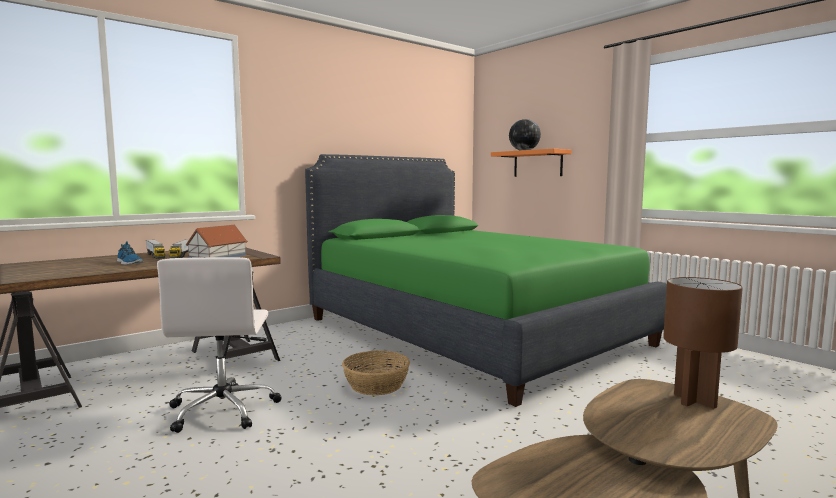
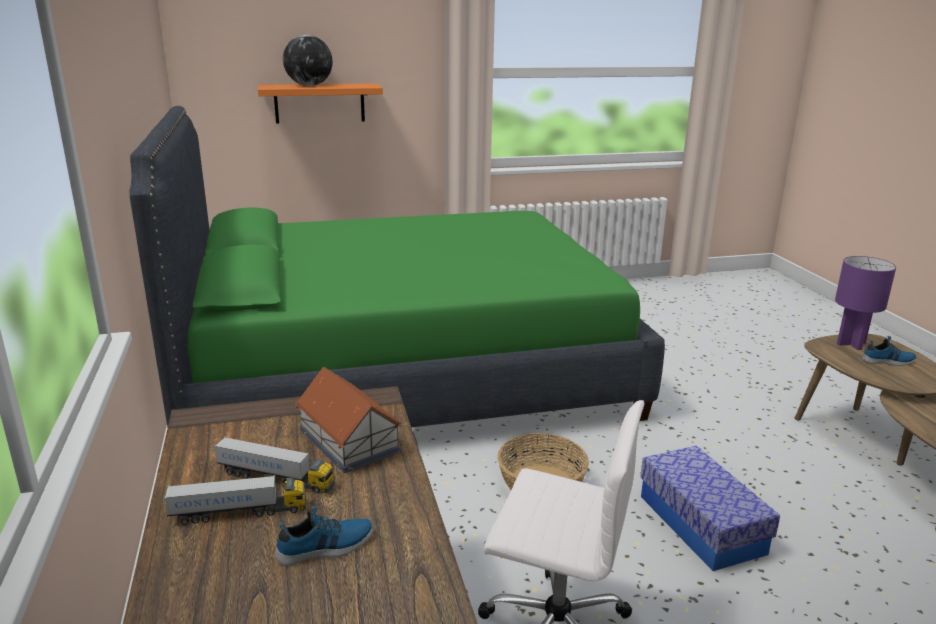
camera: 65 degrees left, 15 degrees up
(372, 444) = (700, 524): none -> storage box
(679, 422) = (888, 361): none -> shoe
(695, 400) = (851, 343): brown table lamp -> purple table lamp

